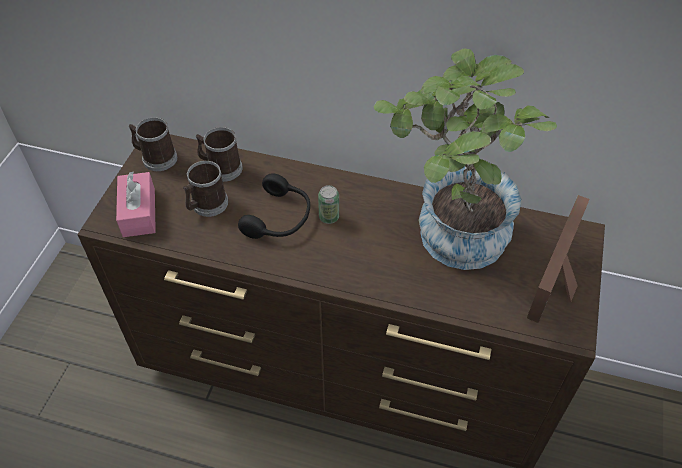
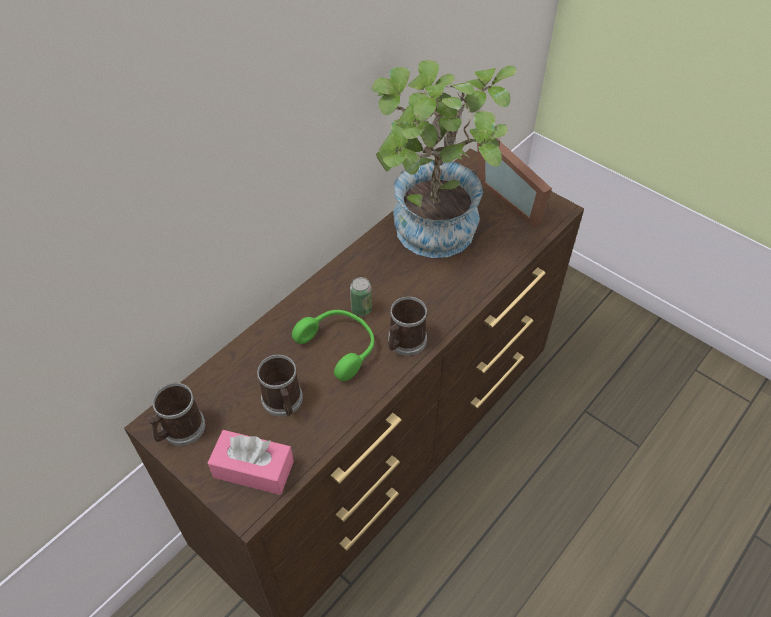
camera: 65 degrees left, 0 degrees up
(221, 168) = (238, 374): mug -> mug (404, 342)
(280, 218) = (339, 346): black headphones -> green headphones

